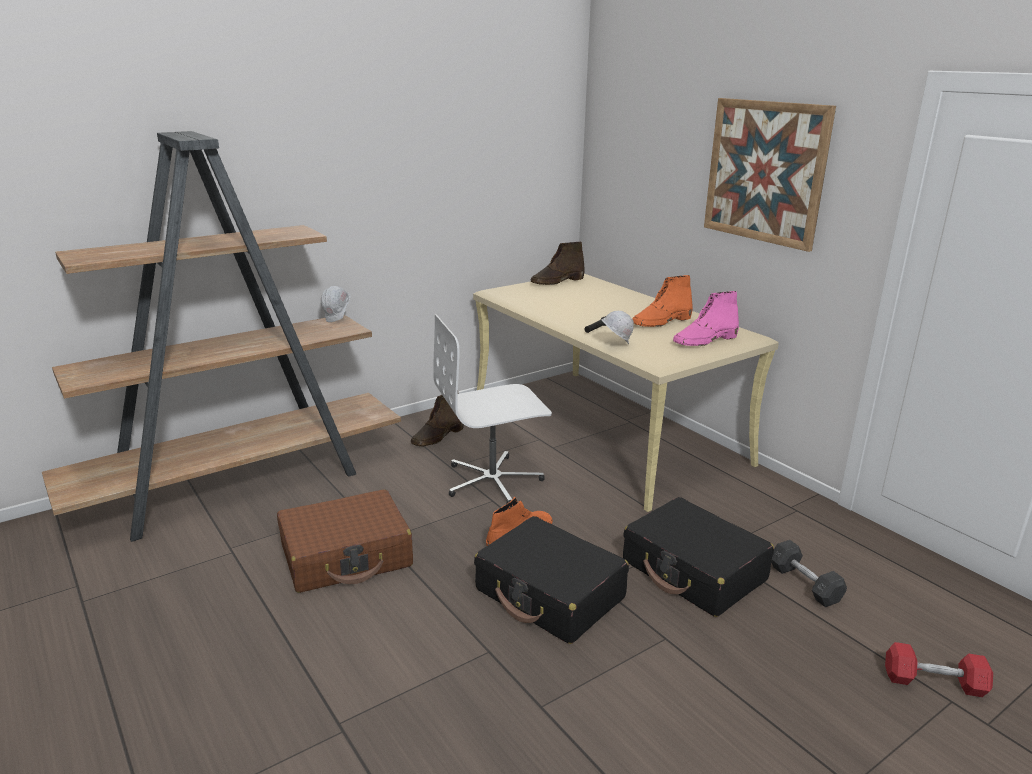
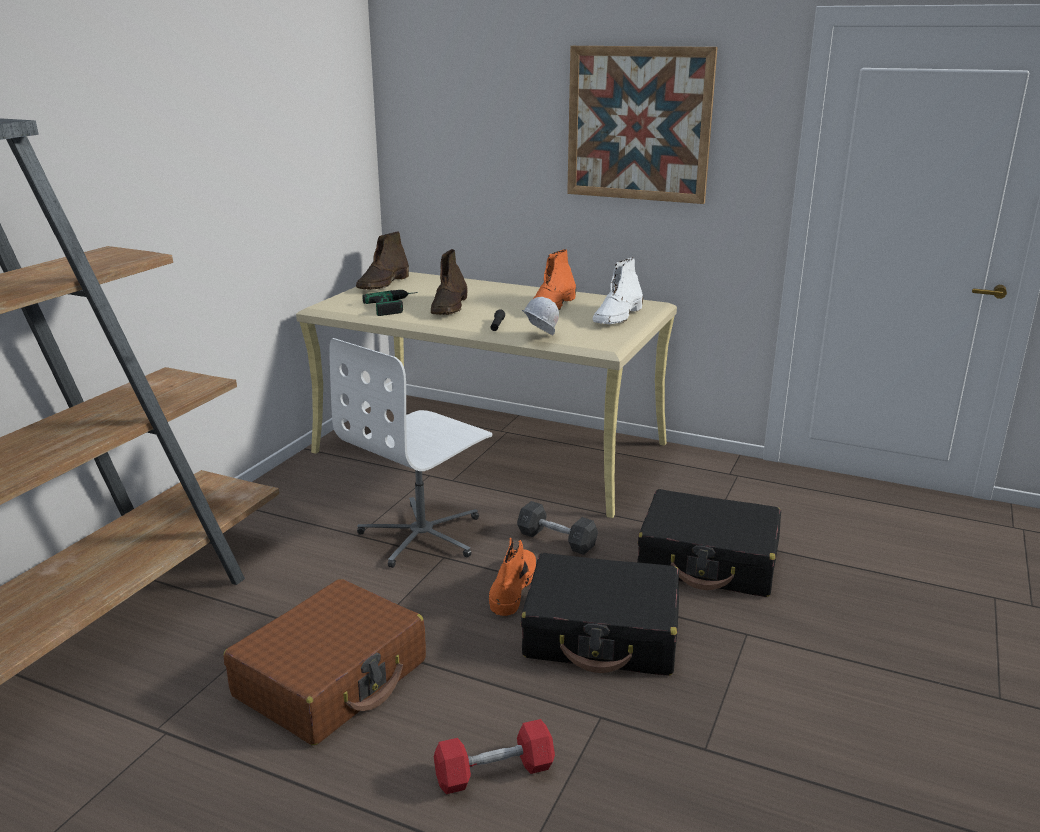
camera: 30 degrees left, 0 degrees up
(338, 319) = (166, 374): white hard hat -> none
(437, 437) = (306, 505): brown boot -> brown boot (449, 307)
(544, 300) = (397, 306): none -> power drill
(705, 341) = (617, 317): pink boot -> white boot
(804, 584) = (806, 540): grey dumbbell -> grey dumbbell (556, 540)
(933, 682) = (970, 587): red dumbbell -> red dumbbell (494, 772)

